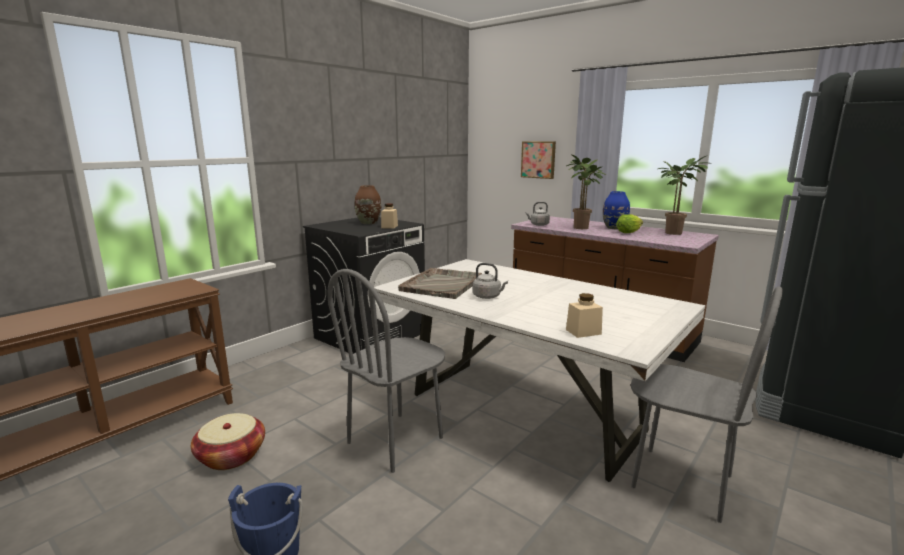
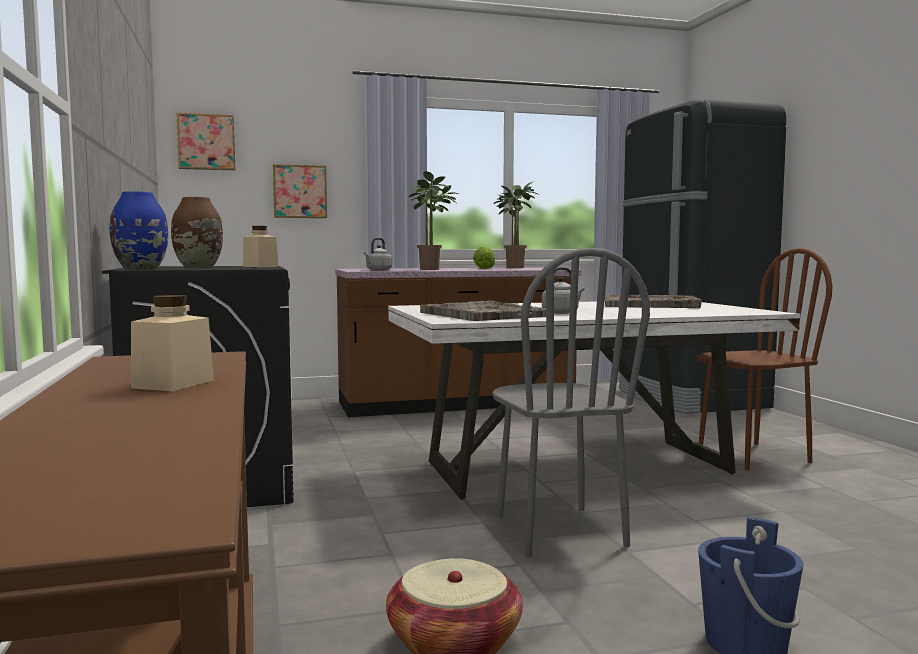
camera: 55 degrees left, 10 degrees down
(490, 128) = (206, 142): none -> picture
(583, 332) = (710, 312): beige jar -> beige jar (173, 384)
(614, 228) = (456, 268): blue vase -> blue vase (141, 268)
(616, 305) = (651, 304): none -> grey tray
(681, 482) = (752, 456): grey chair -> brown chair

